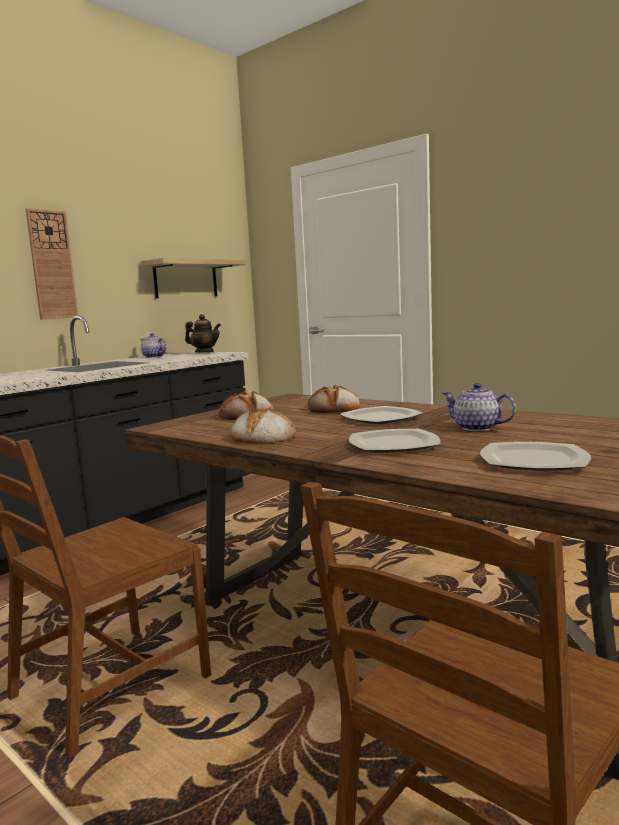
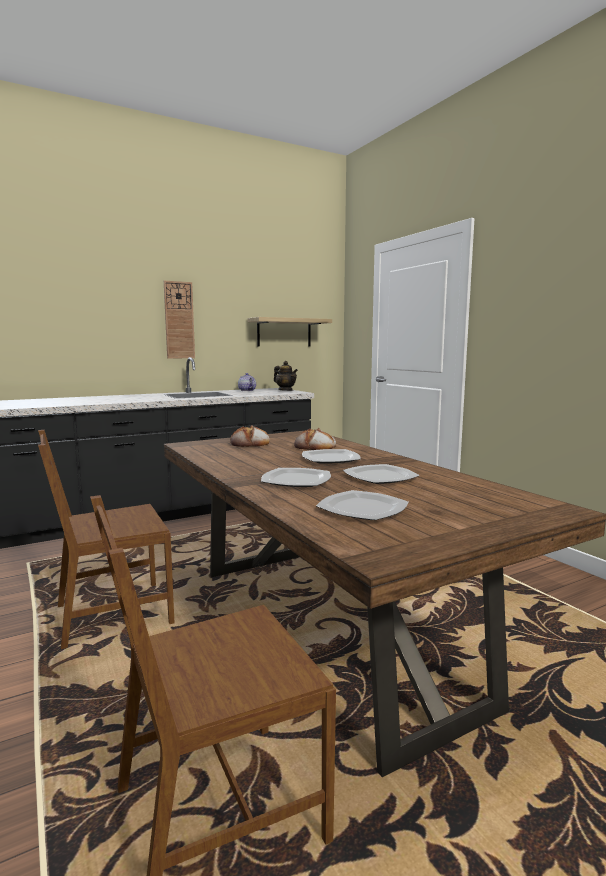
camera: 20 degrees right, 0 degrees up
(262, 436) = (228, 461): bread -> none
(477, 428) = (380, 477): teapot -> plate

